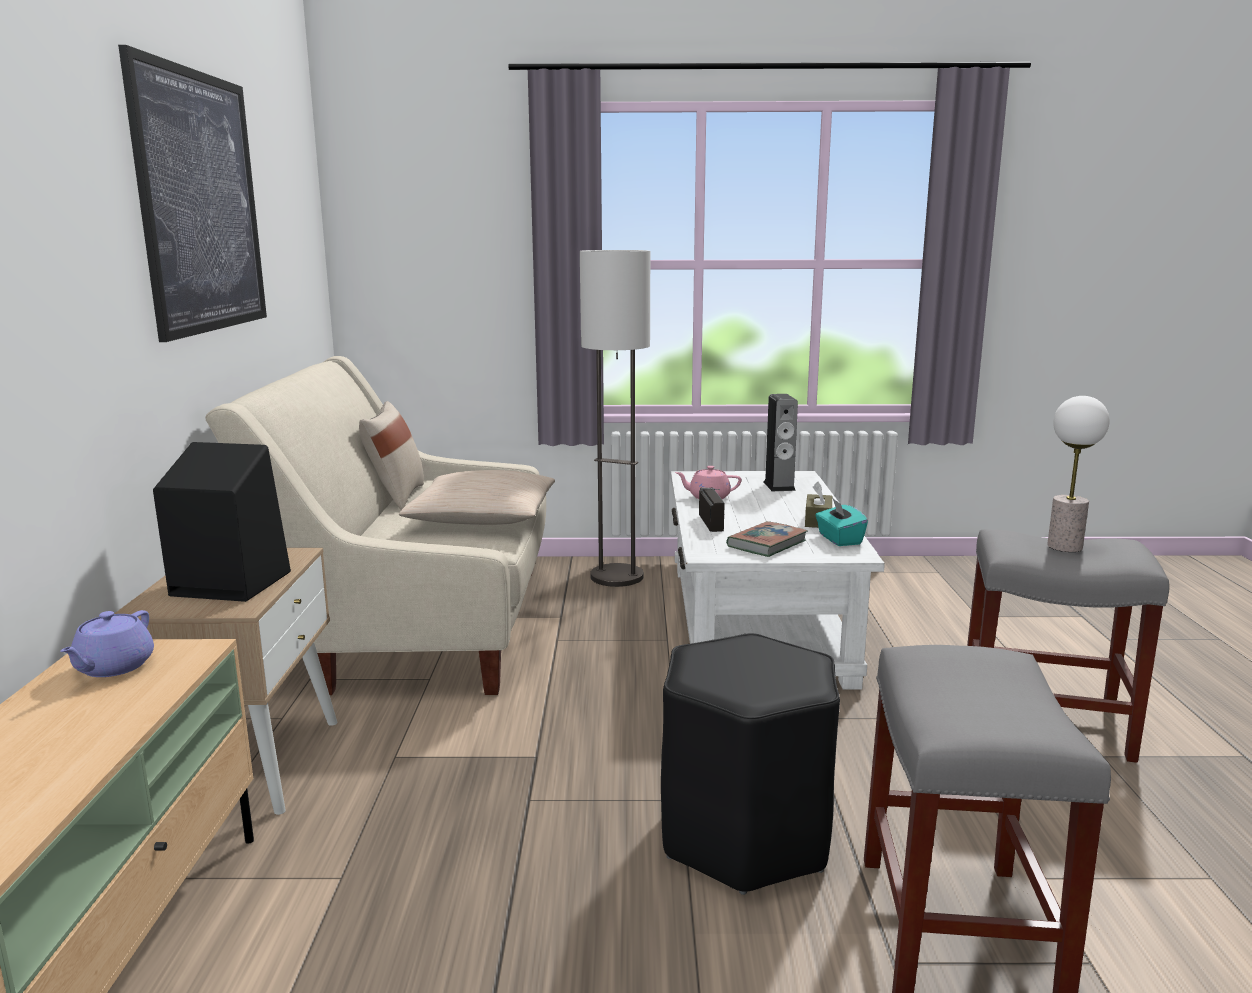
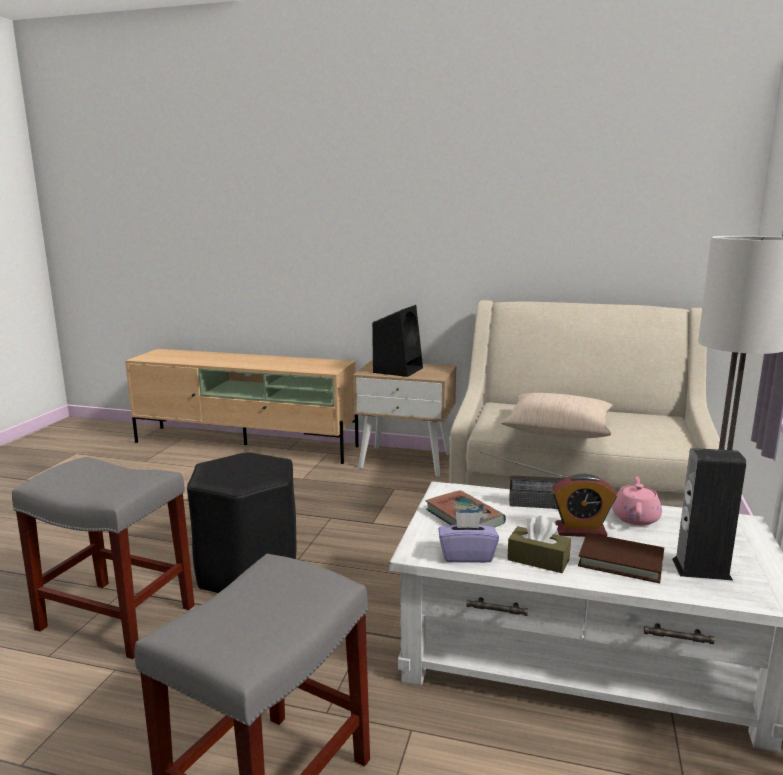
camera: 105 degrees right, 0 degrees up
(113, 667) = (323, 364): purple teapot -> none
(201, 203) = (518, 192): picture -> none
(396, 497) = (618, 411): beige pillow -> none
(751, 510) = (580, 530): none -> alarm clock
(792, 502) = (620, 561): none -> brown book
(839, 539) = (467, 555): turquoise tissue box -> purple tissue box
(1065, 547) = (258, 604): table lamp -> none

